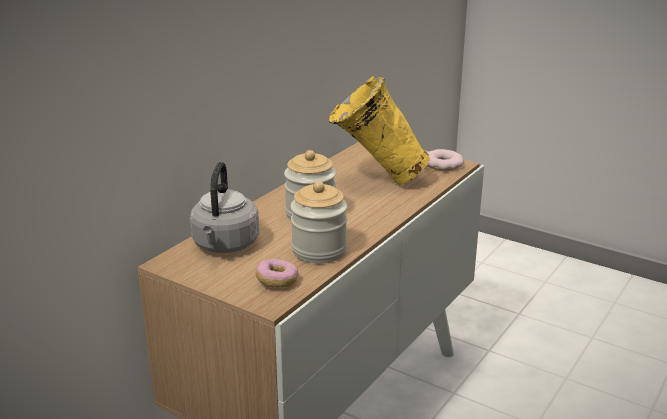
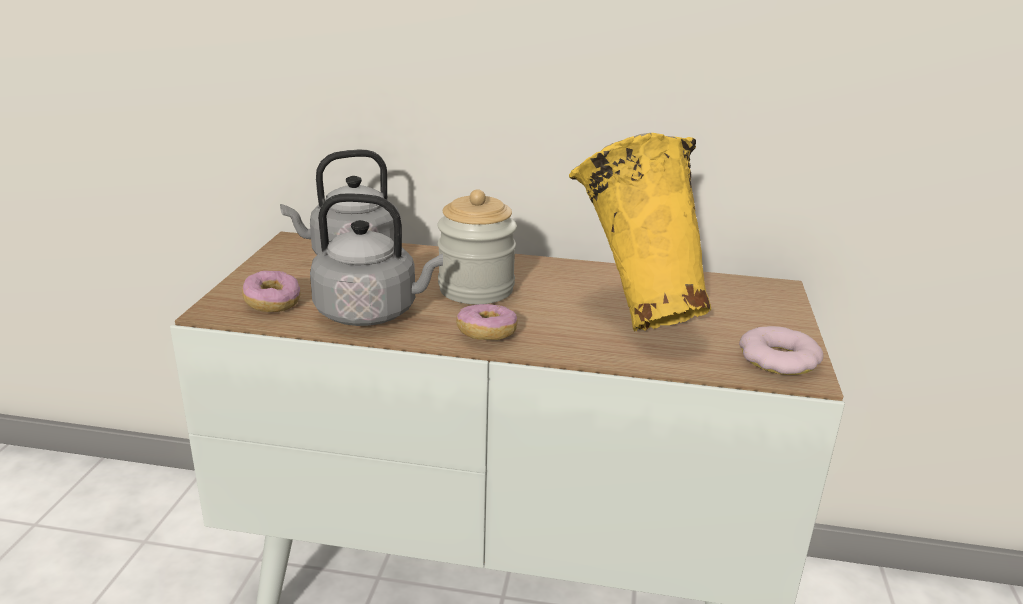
camera: 65 degrees right, 0 degrees up
(319, 250) = (372, 313): jar -> grey kettle
(371, 222) = (486, 334): none -> donut

